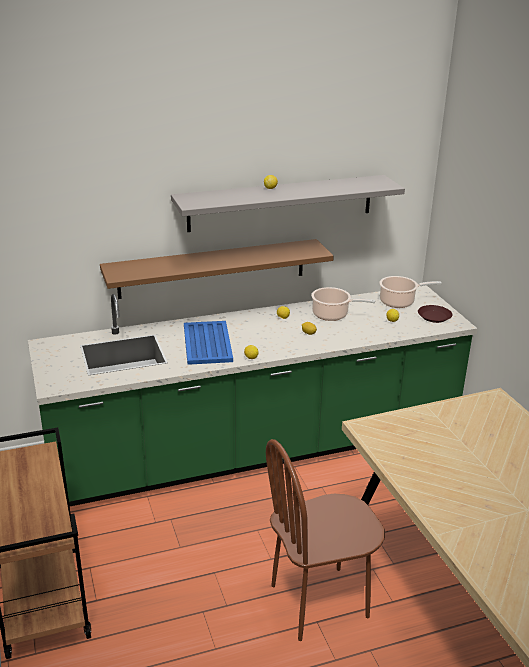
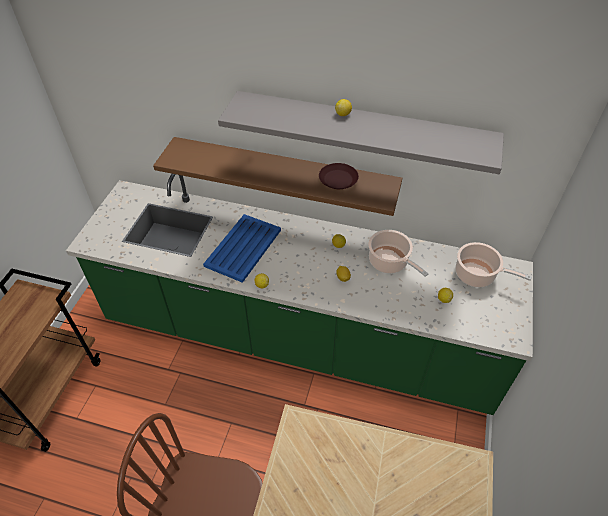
camera: 35 degrees right, 20 degrees up
(434, 316) = (497, 315): brown plate -> brown plate (338, 179)

